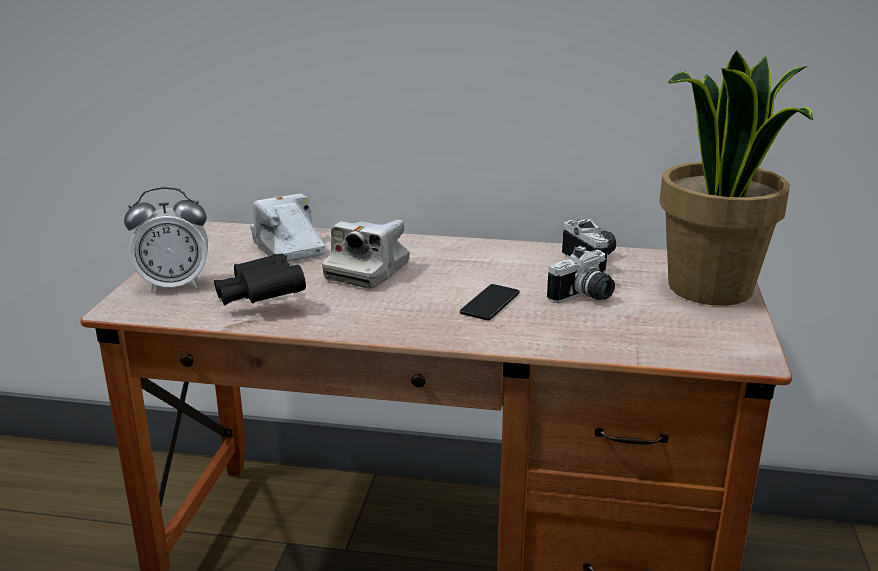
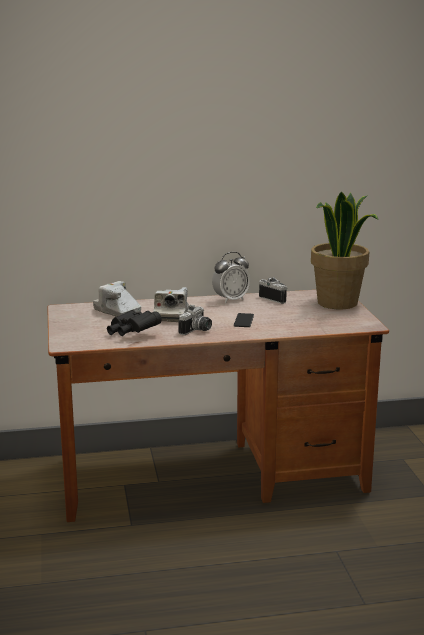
camera: 20 degrees left, 5 degrees down
(174, 285) = (79, 333): alarm clock -> alarm clock (231, 300)
(585, 297) = (285, 313): camera -> camera (197, 331)

